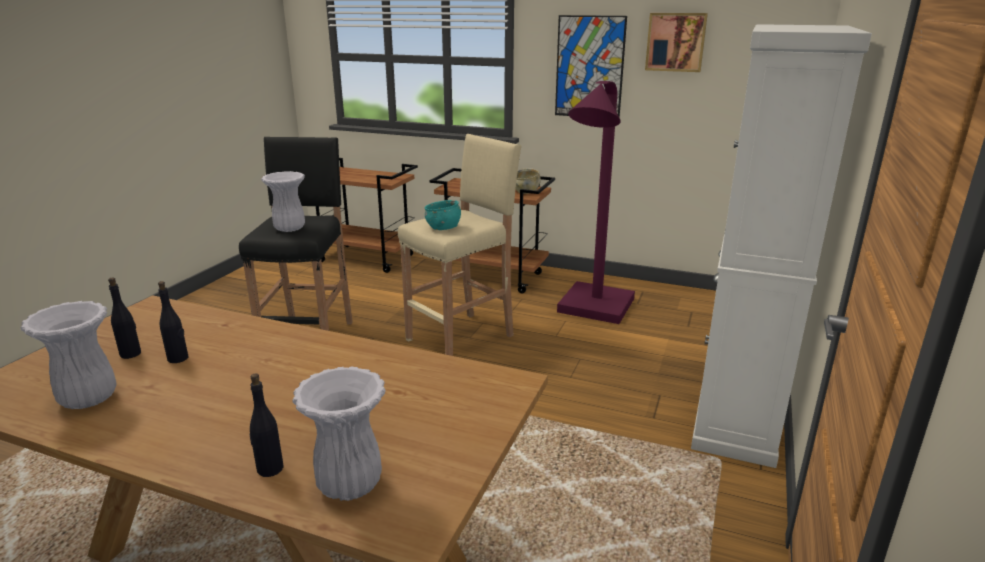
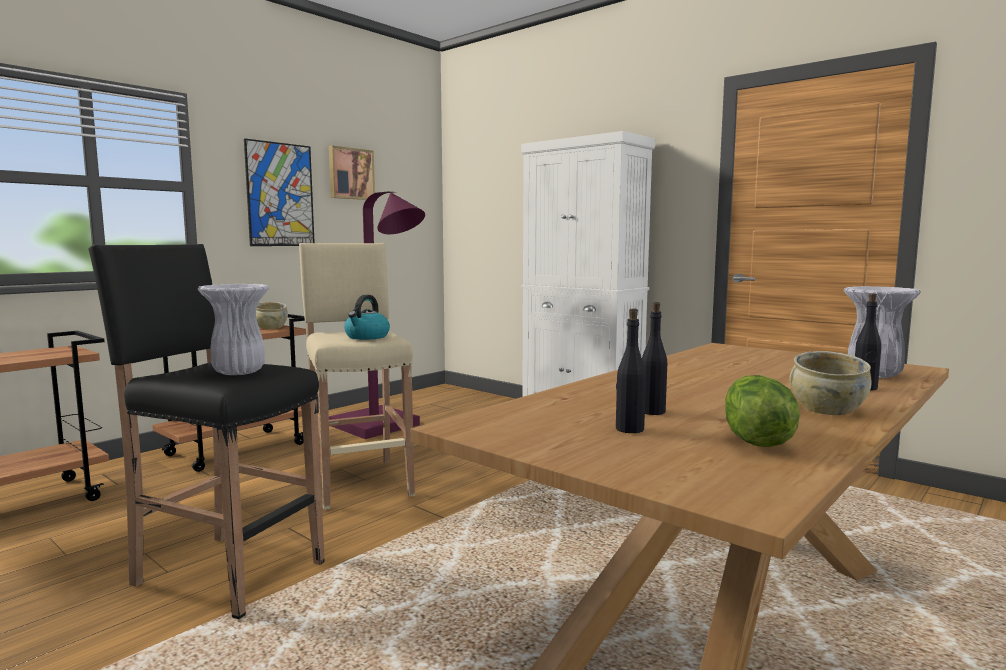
camera: 70 degrees left, 15 degrees down
(88, 399) = (754, 440): white vase -> lettuce
(173, 436) = (826, 409): none -> beige bowl
(443, 227) = (367, 337): turquoise bowl -> kettle

